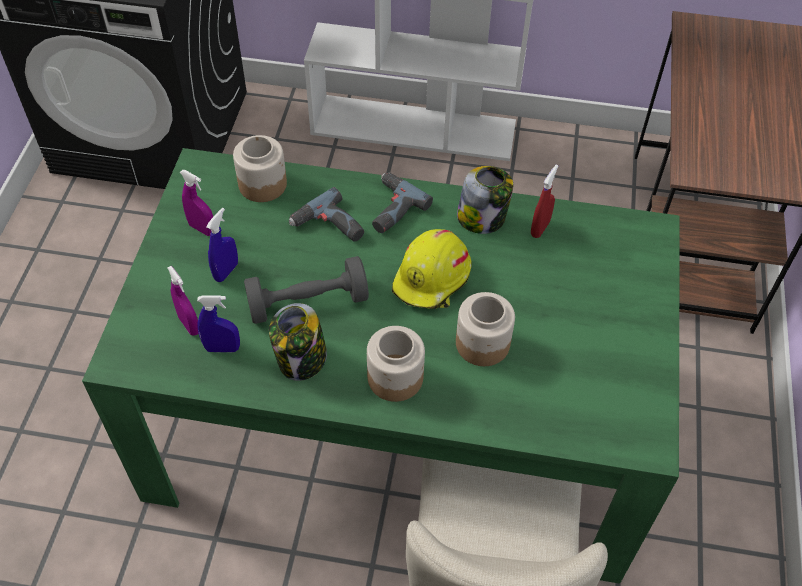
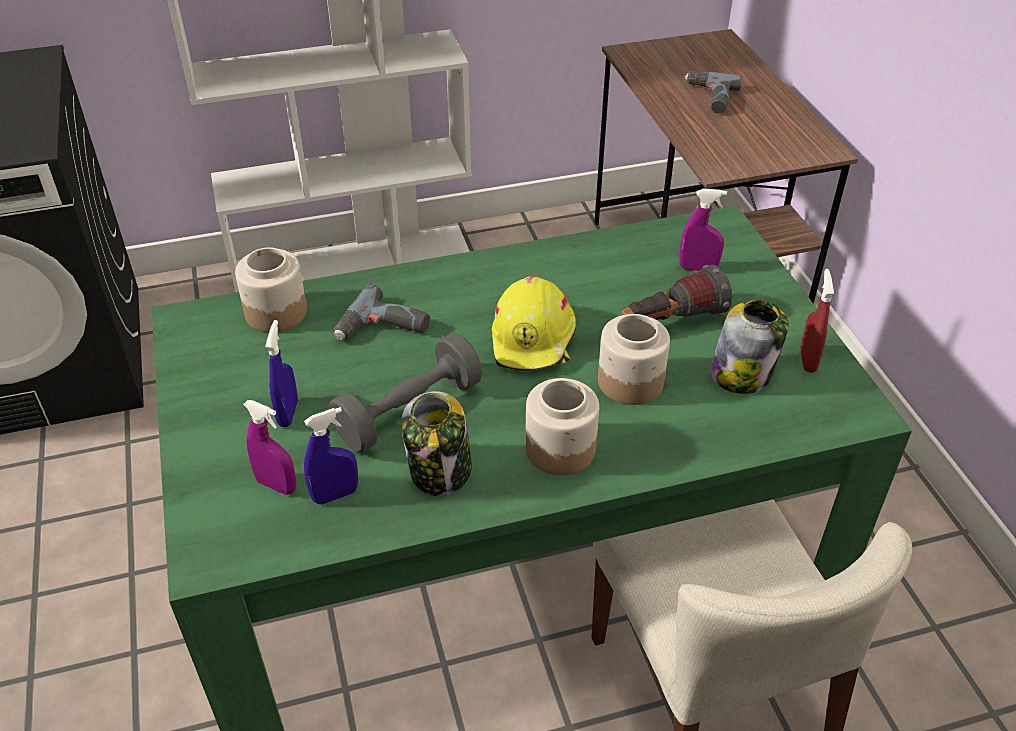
camera: 25 degrees left, 10 degrees down
(202, 229) = (229, 380): purple spray bottle -> purple spray bottle (698, 268)
(390, 208) = (440, 289): power drill -> power drill (709, 98)
(482, 218) = (546, 267): jar -> jar (741, 374)
(540, 228) = (612, 258): red spray bottle -> red spray bottle (807, 360)
(548, 304) = (670, 322): none -> flashlight

